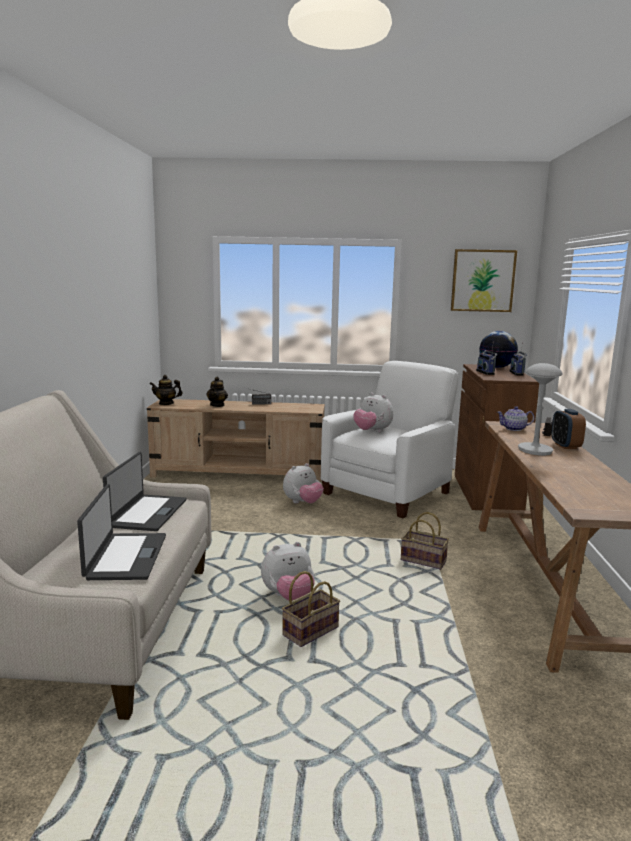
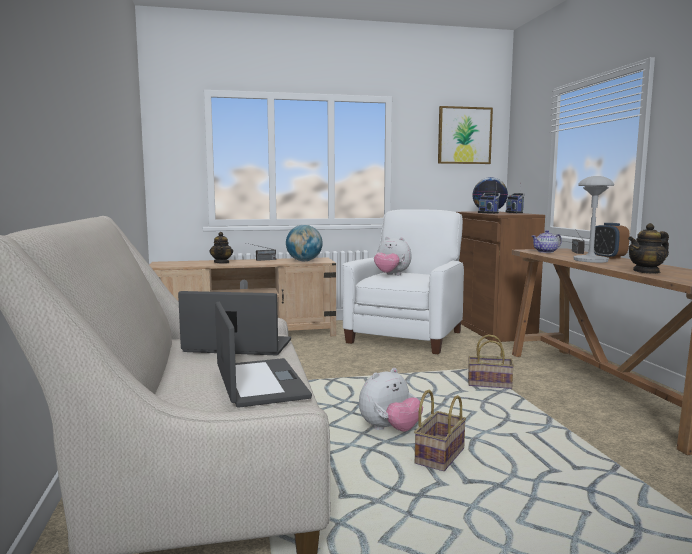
camera: 15 degrees left, 5 degrees down
(147, 513) = (237, 347): laptop -> laptop turned 75 degrees counterclockwise
(166, 403) = (164, 264): teapot -> teapot (646, 271)
(294, 408) = (304, 261): none -> globe
(302, 503) = (332, 352): plush toy -> none

